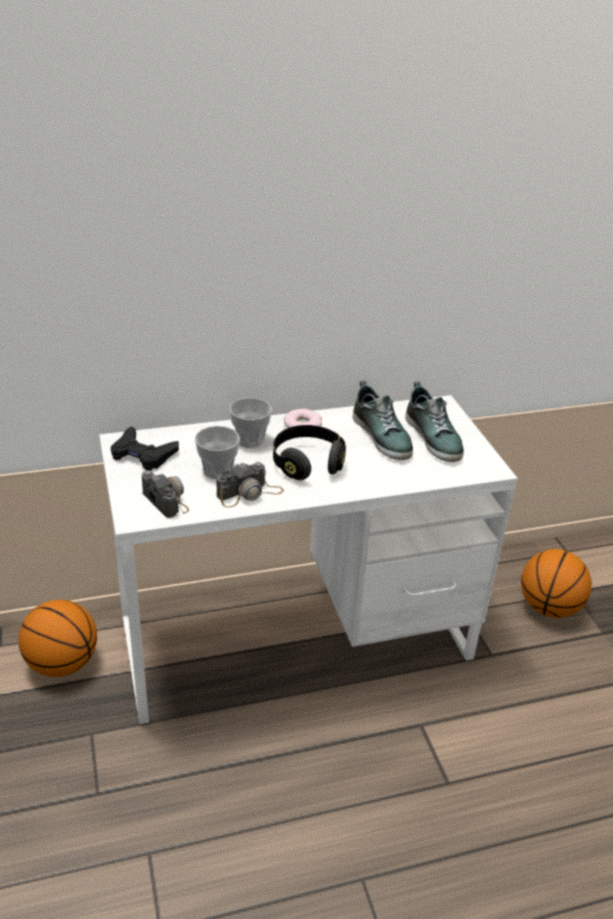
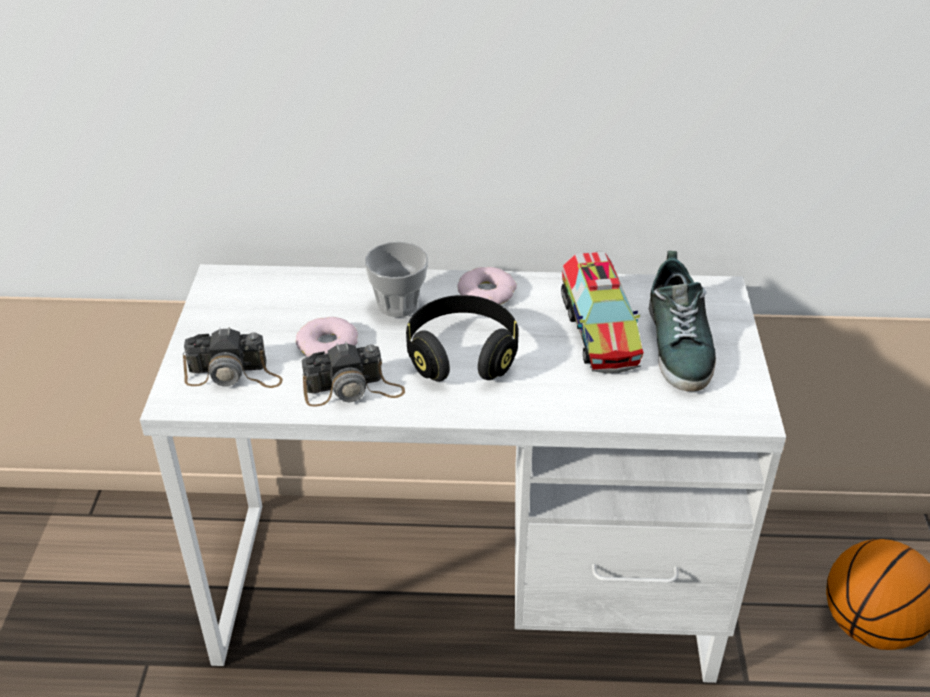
camera: 20 degrees right, 5 degrees up
(62, 663) = (152, 556): basketball -> none
(143, 454) = (239, 304): black game controller -> none
(165, 497) = (234, 374): camera -> camera turned 105 degrees clockwise
(218, 470) = (328, 345): cup -> donut
(382, 436) = (598, 329): shoe -> toy truck

